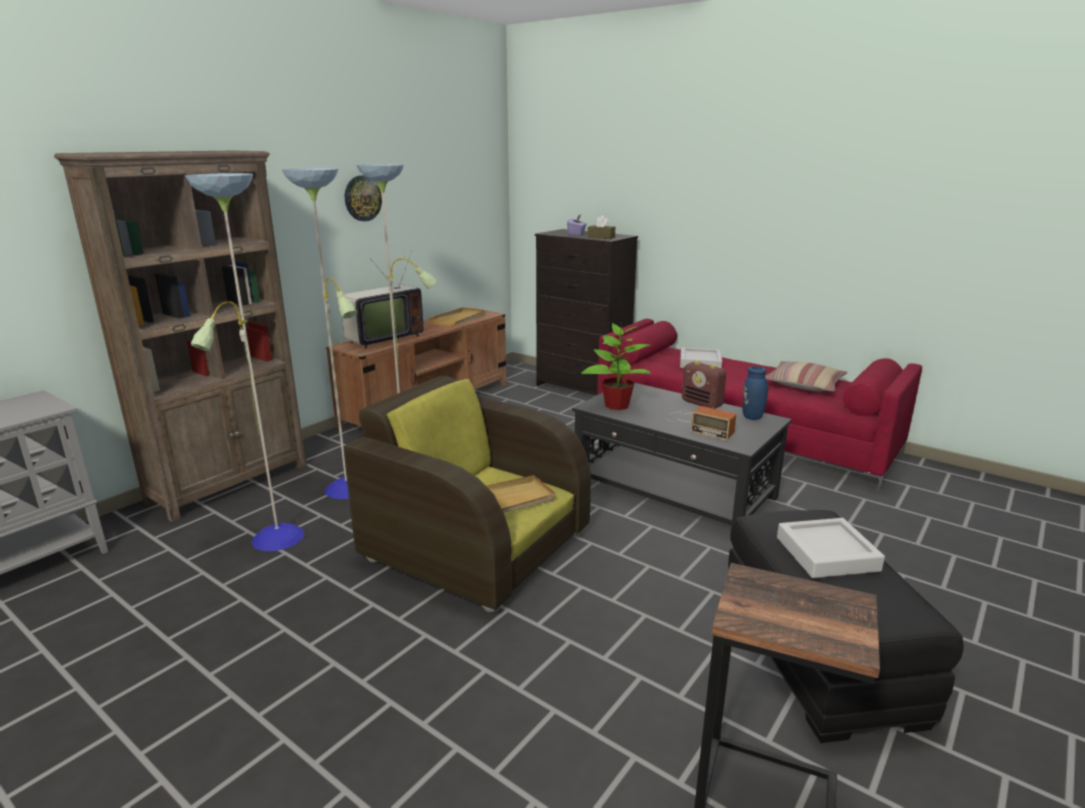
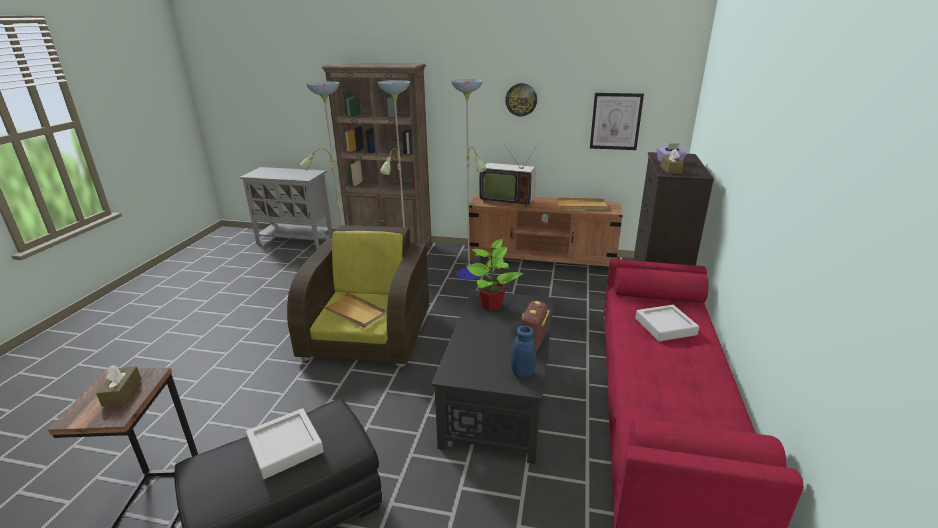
camera: 65 degrees right, 5 degrees up
(454, 214) = (615, 121): none -> picture
(698, 425) = (480, 347): radio -> none
(791, 601) = (122, 392): none -> brown tissue box
(804, 385) = (684, 403): pillow -> none

